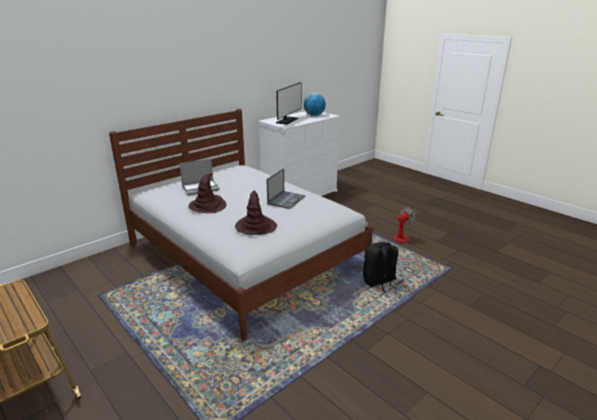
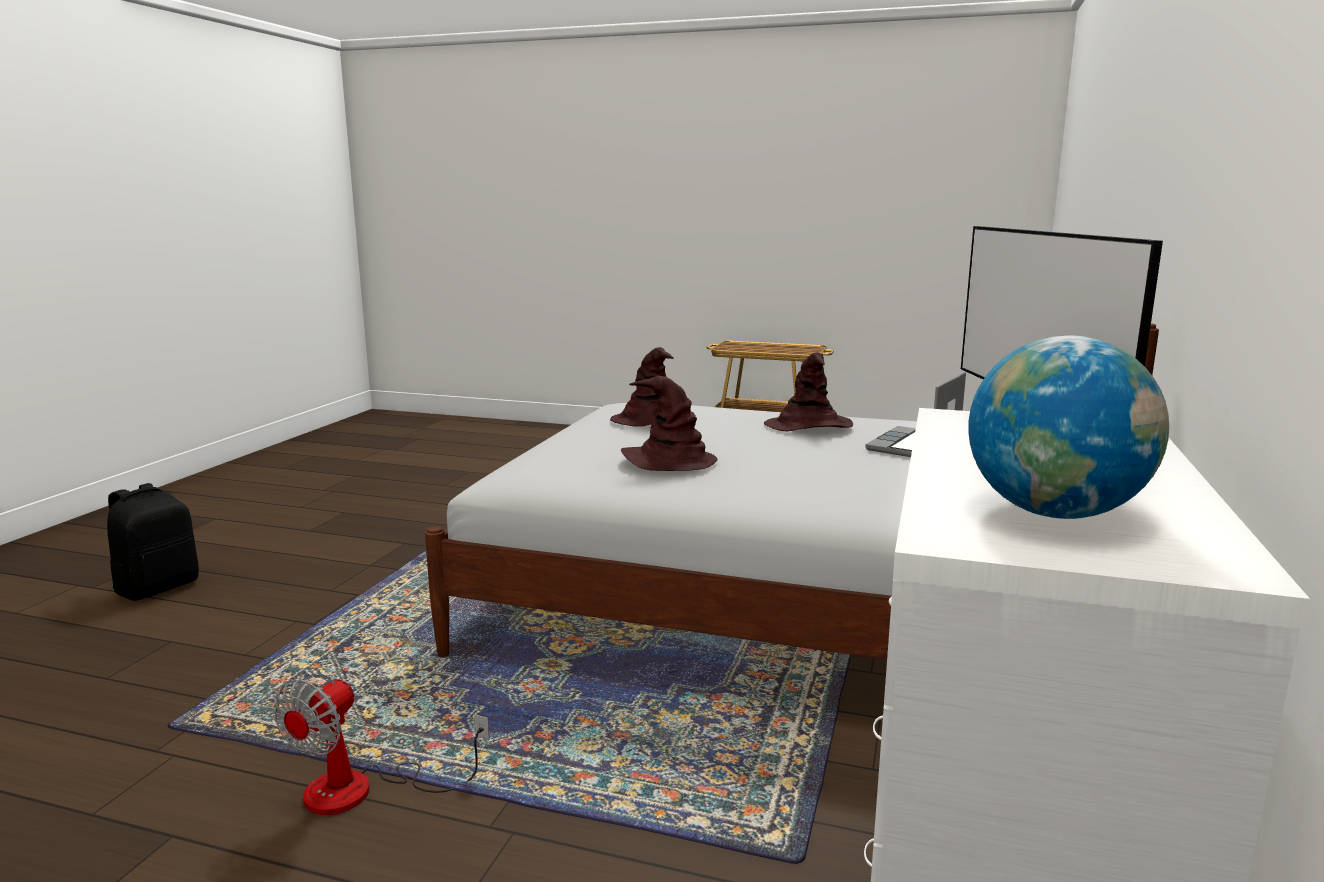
camera: 150 degrees right, 10 degrees down
(286, 200) = (669, 460): laptop -> brown hat
(379, 282) = (399, 634): black backpack -> black backpack (158, 587)

